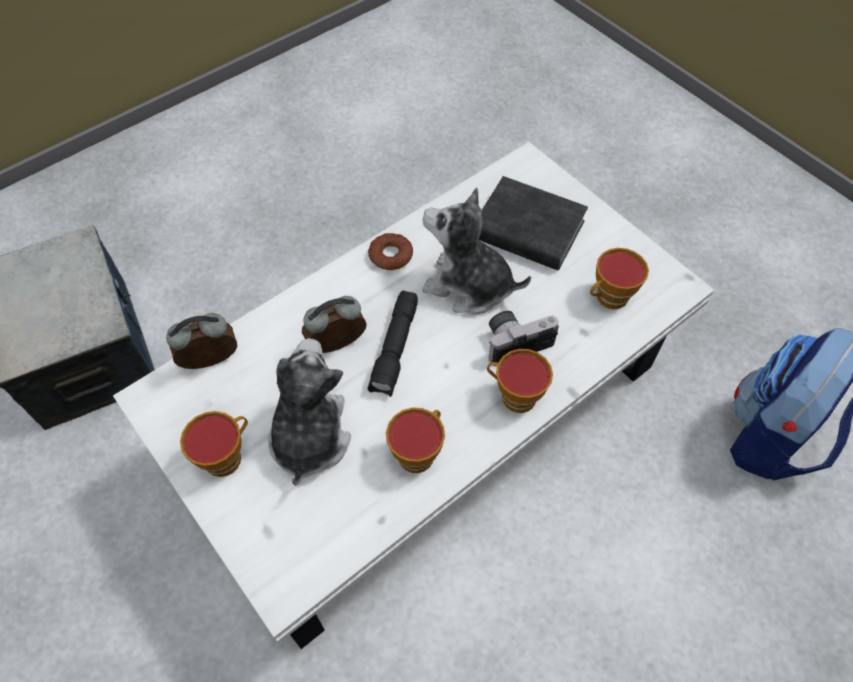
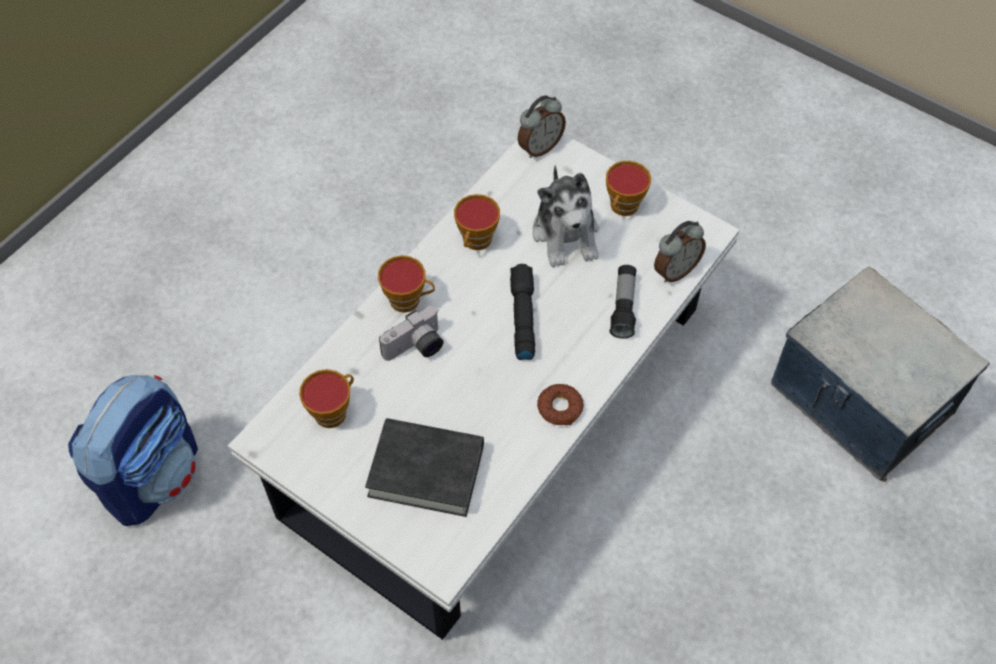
camera: 165 degrees right, 0 degrees up
(286, 335) = (623, 307): none -> flashlight
(338, 346) = (573, 307): alarm clock -> alarm clock (539, 147)
(468, 286) = (473, 392): plush toy -> none

